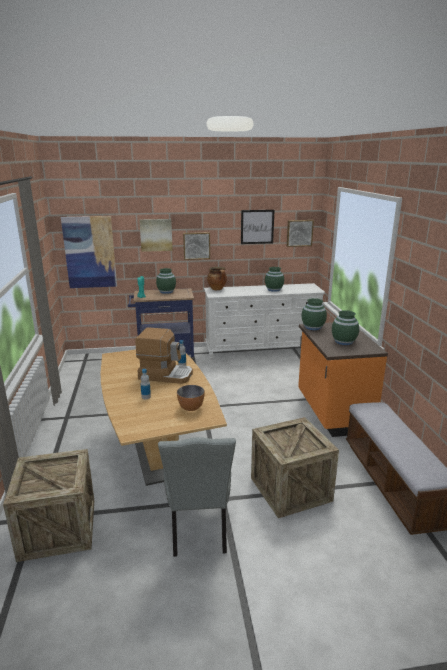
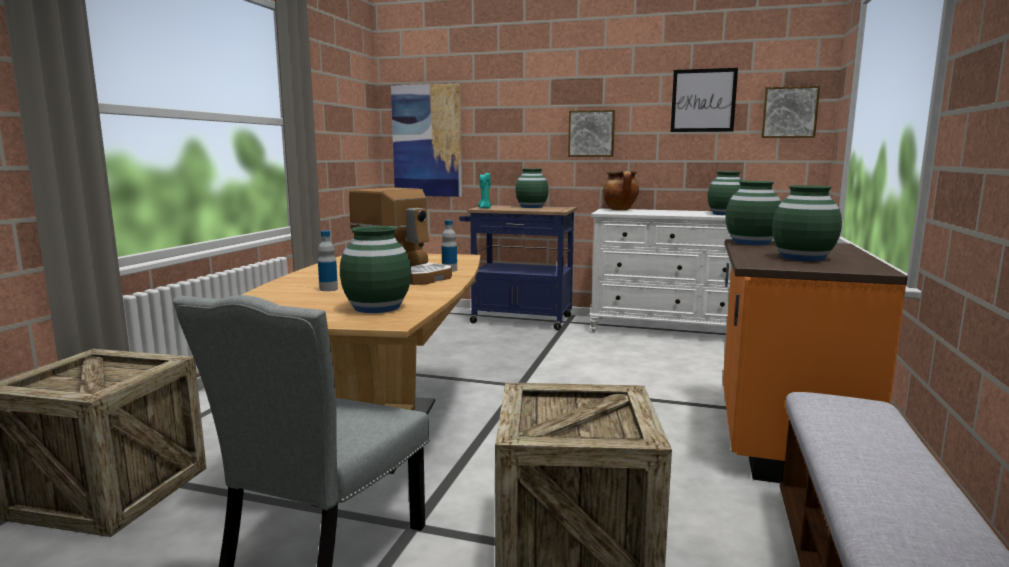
camera: 25 degrees right, 10 degrees down
(156, 235) = (526, 114): picture -> none
(191, 408) = (377, 307): bowl -> green vase

